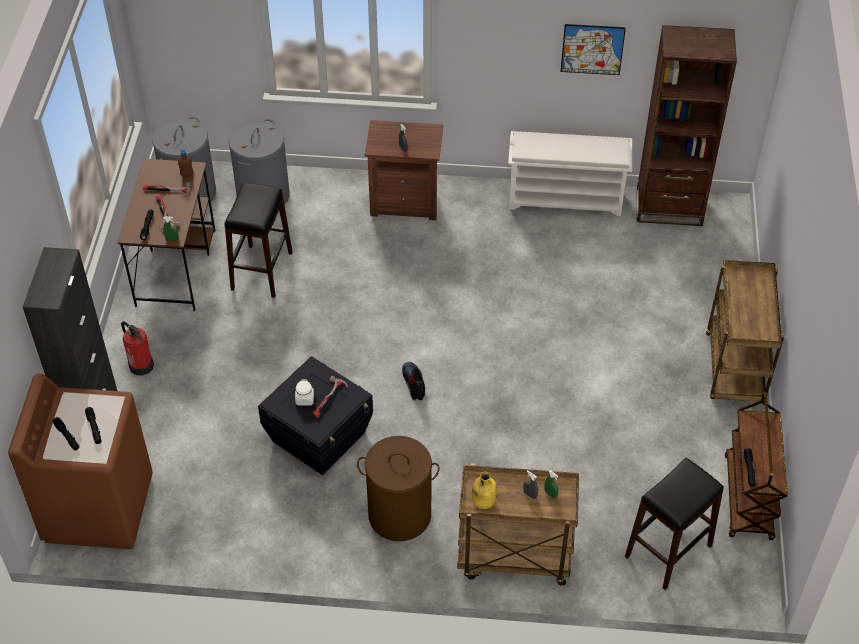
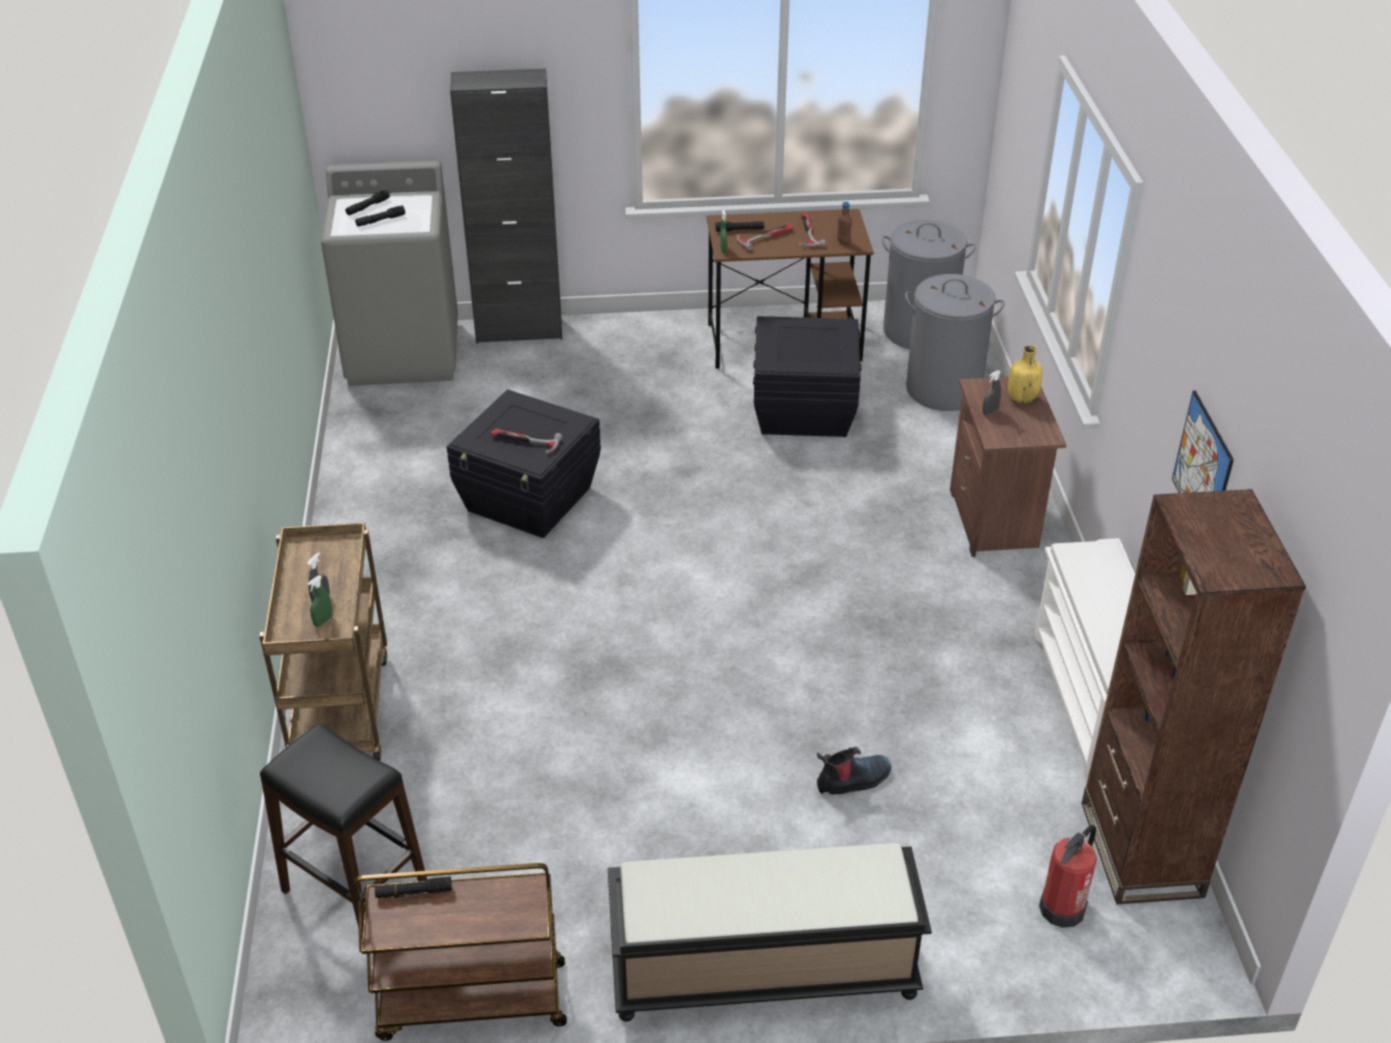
camera: 80 degrees right, 10 degrees down
(98, 507) = (404, 353): brown washing machine -> grey washing machine
(141, 365) = (617, 345): fire extinguisher -> fire extinguisher (1062, 908)
(262, 271) = (802, 410): black stool -> black storage box
(305, 399) = (522, 423): white jar -> none
(399, 515) = (408, 587): brown laundry basket -> none
(414, 383) = (638, 574): boot -> boot (853, 781)
(483, 502) = (308, 556): yellow bottle -> yellow bottle (1021, 398)
(735, 370) = (761, 972): brown cart -> black bench

